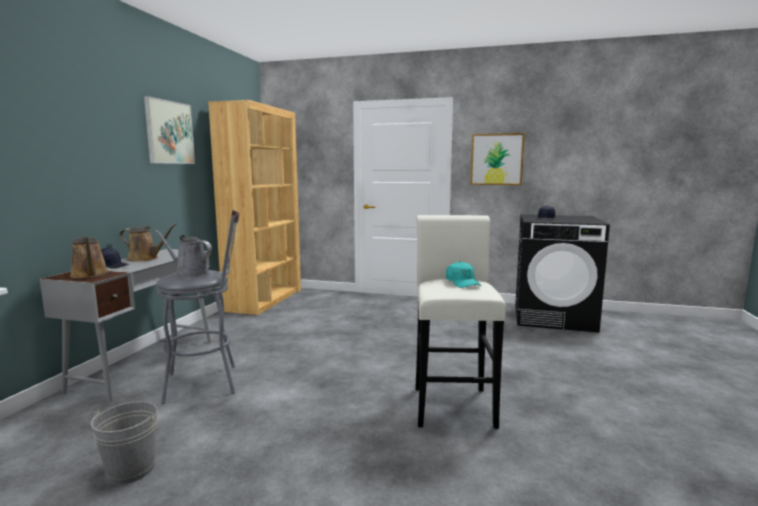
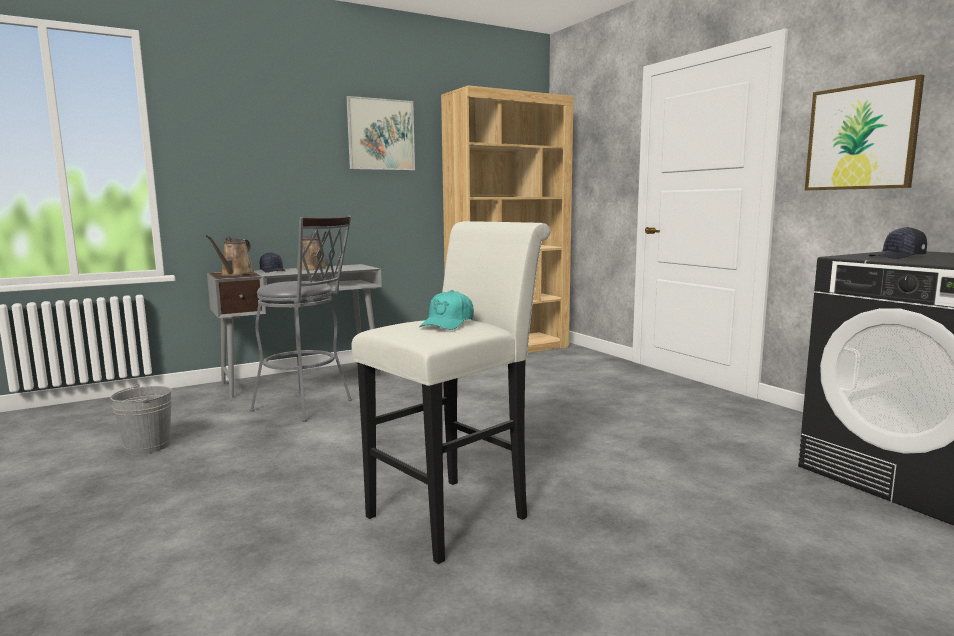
camera: 45 degrees right, 0 degrees up
(189, 273) = (292, 282): grey watering can -> none

